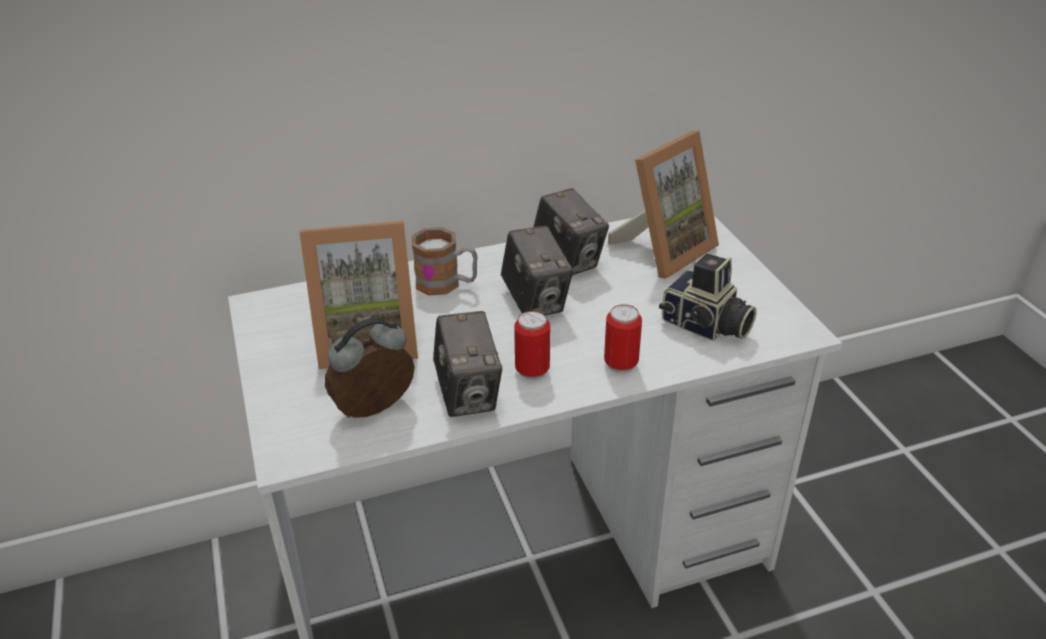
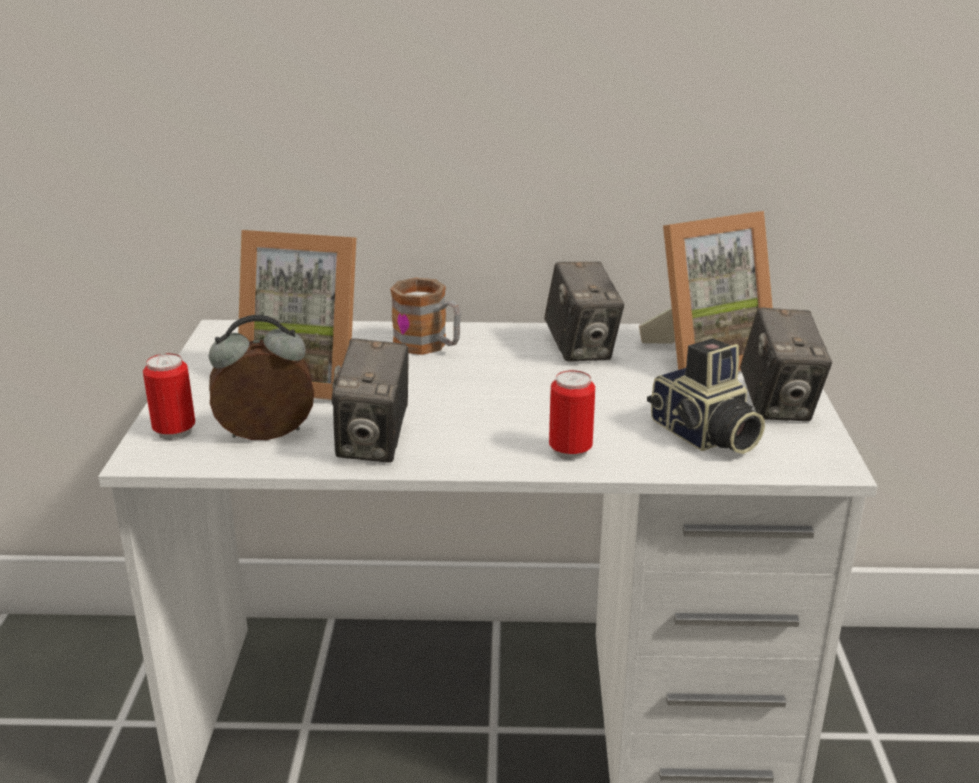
camera: 20 degrees right, 10 degrees down
(532, 371) = (462, 437): can -> can (174, 432)
(535, 301) = (515, 378): camera -> camera (778, 406)

